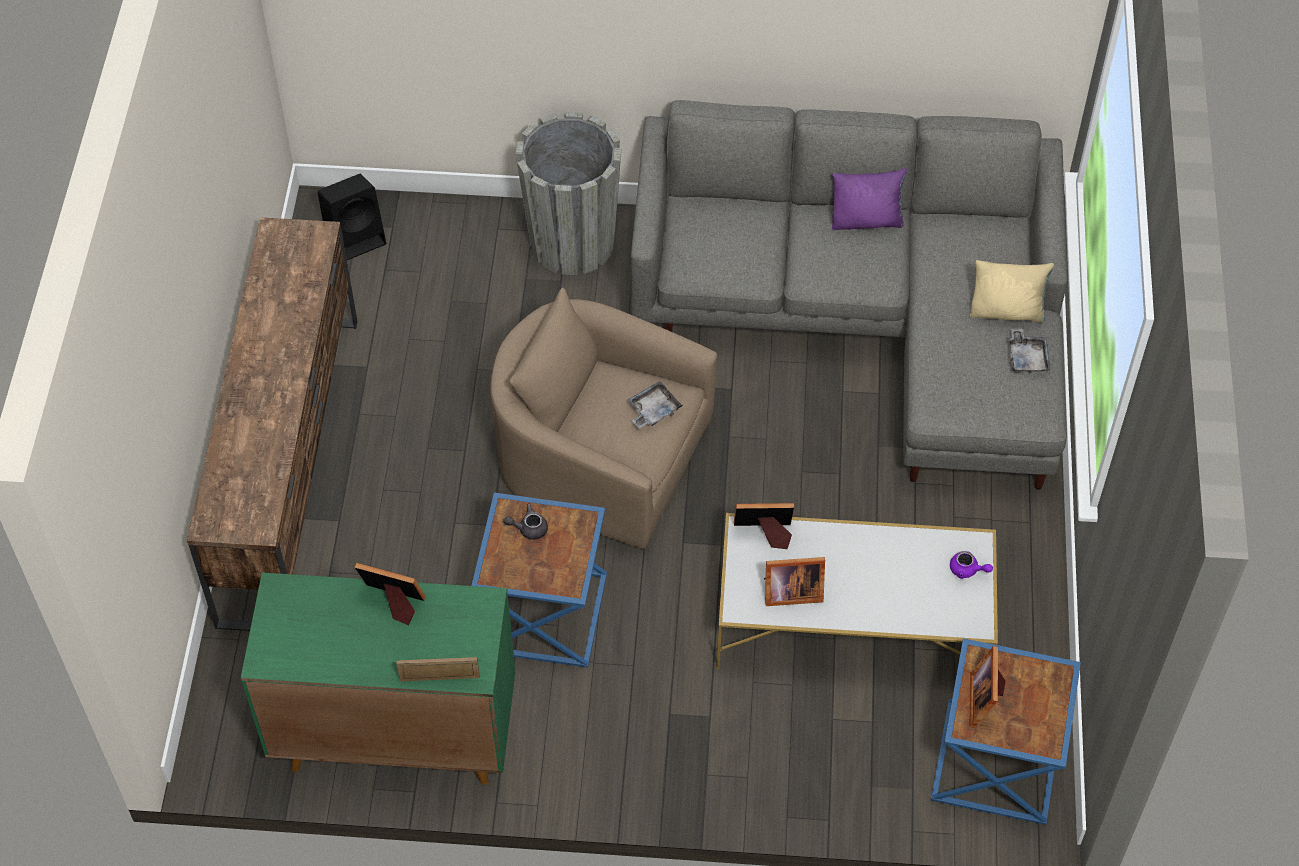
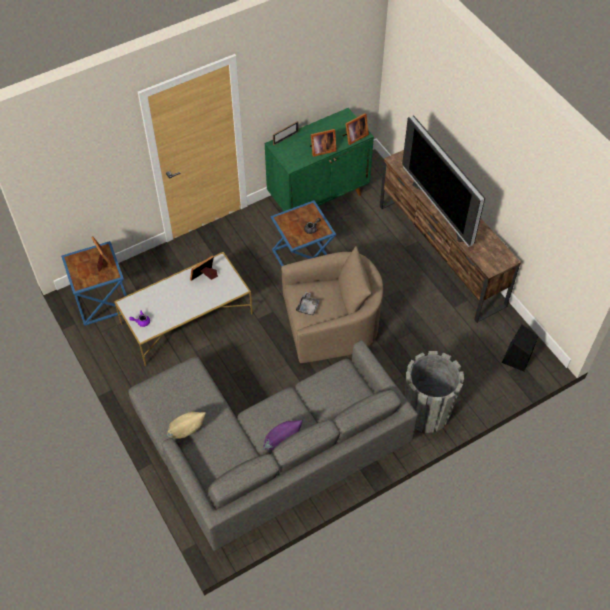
camera: 145 degrees right, 0 degrees up
(284, 377) = (441, 209): none -> television
(765, 534) = (229, 292): picture frame -> picture frame (354, 137)
(1027, 357) = (164, 413): grey tray -> none

